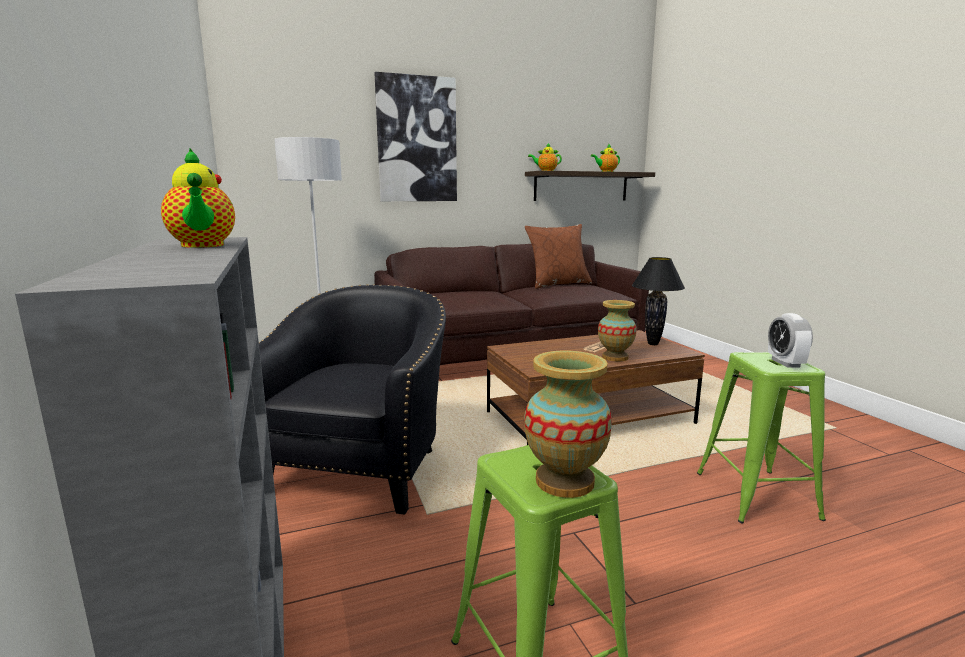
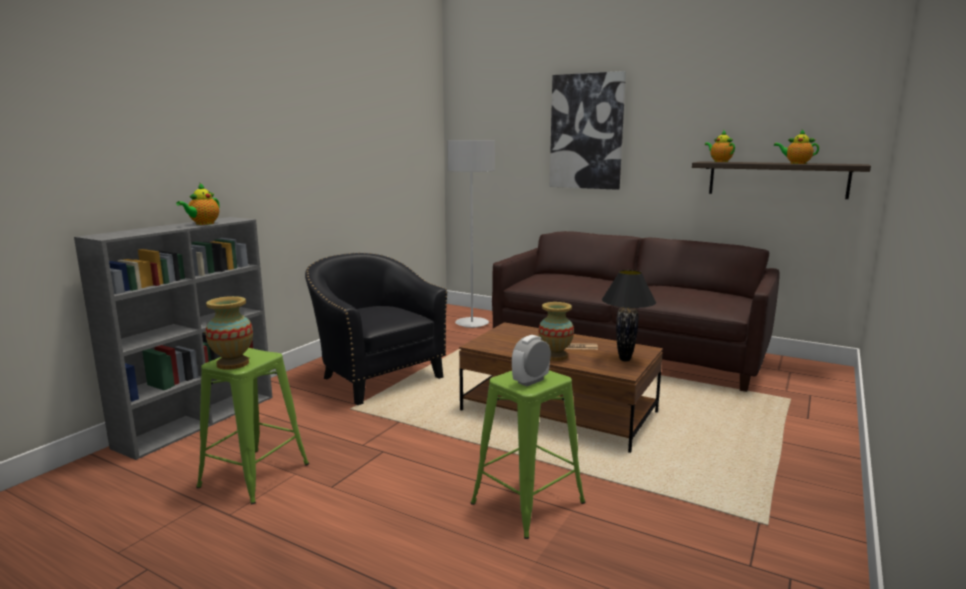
camera: 50 degrees right, 0 degrees up
(362, 467) = (376, 377): black armchair -> black armchair turned 105 degrees counterclockwise
(558, 284) = (694, 288): brown pillow -> none

